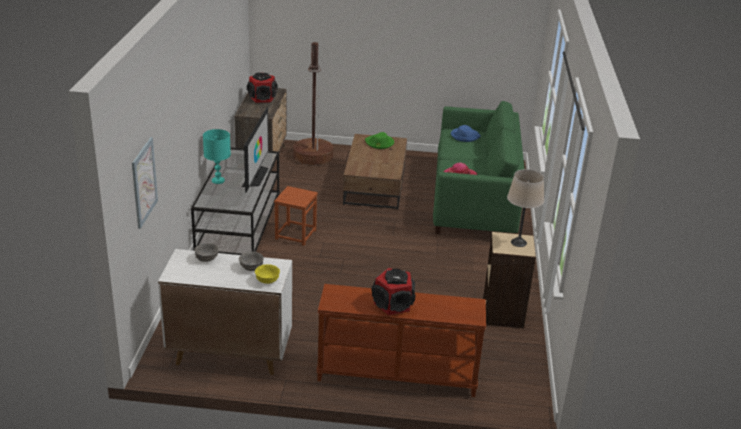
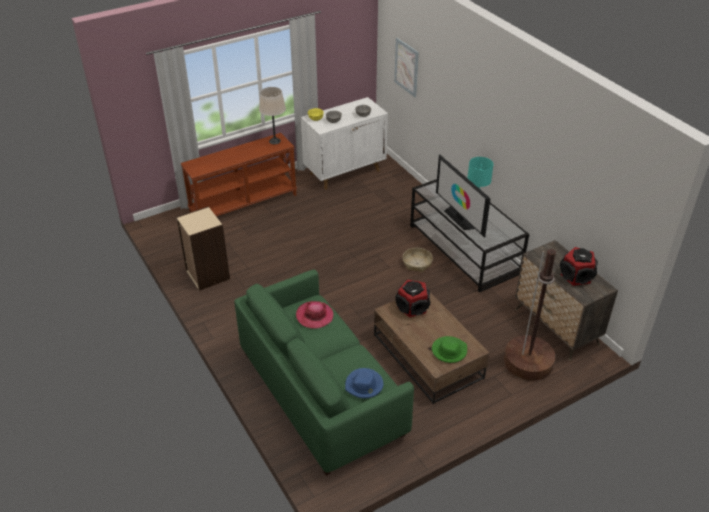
camera: 145 degrees right, 10 degrees up
(295, 234) = (417, 263): brown stool -> basket
(392, 304) = (243, 151): speaker -> speaker (413, 307)
(518, 242) = (196, 223): beige table lamp -> beige table lamp (275, 141)

